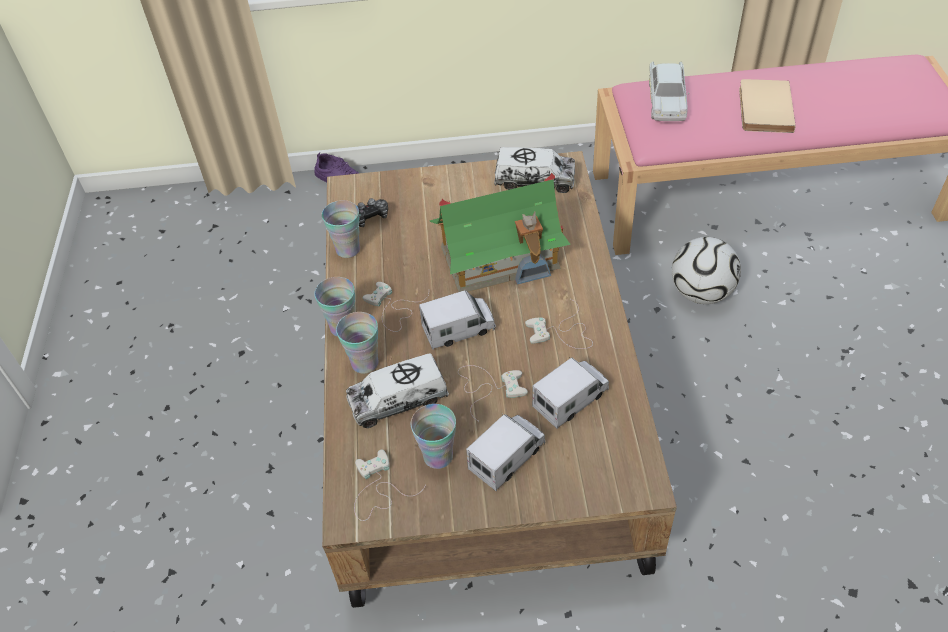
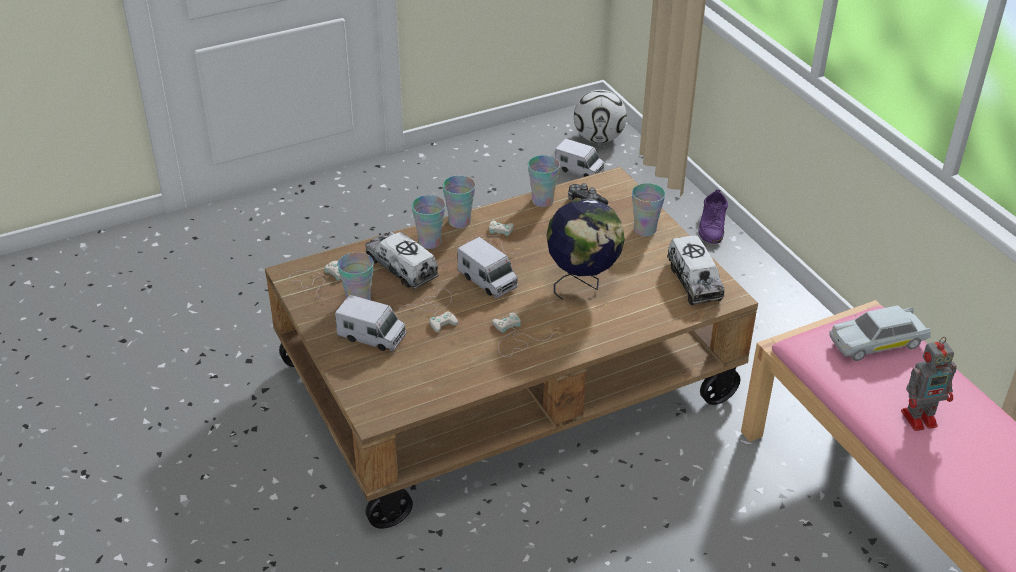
camera: 65 degrees right, 10 degrees down
(440, 189) = (645, 230): none -> cup
(500, 257) = (582, 284): toy house -> globe
(571, 399) = (443, 358): toy truck -> toy truck (579, 170)
(701, 292) = (729, 509): football -> football (598, 138)
(762, 109) = (920, 418): beige book -> toy robot

